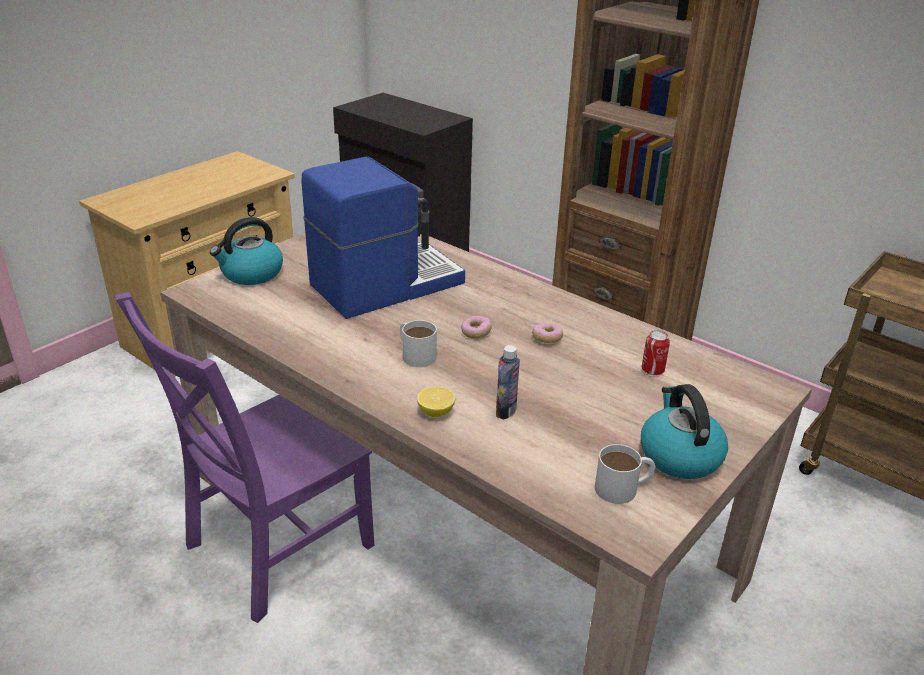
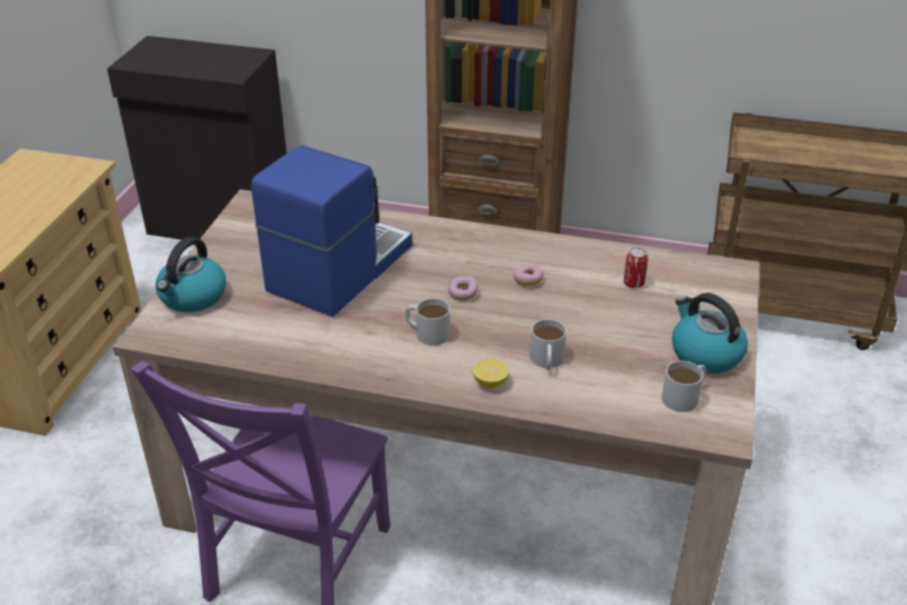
camera: 25 degrees left, 5 degrees up
(506, 411) = (547, 361): bottle -> white mug

